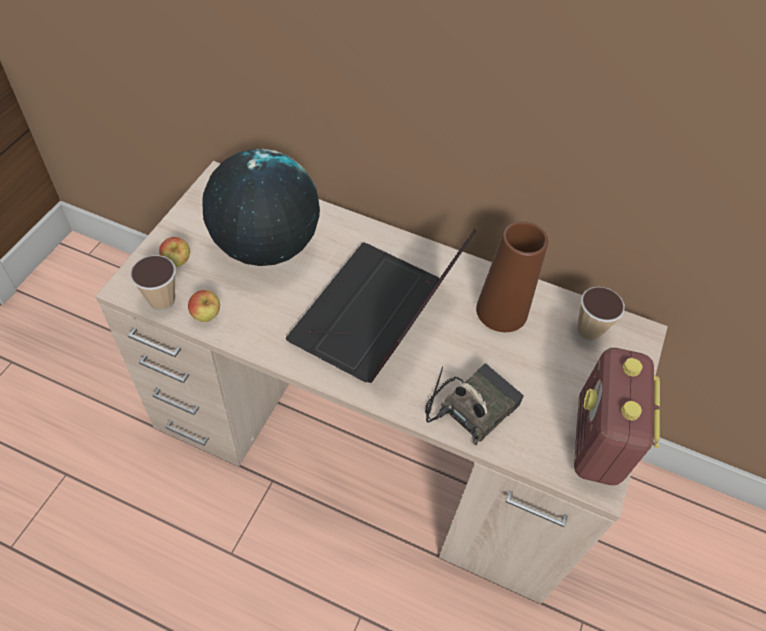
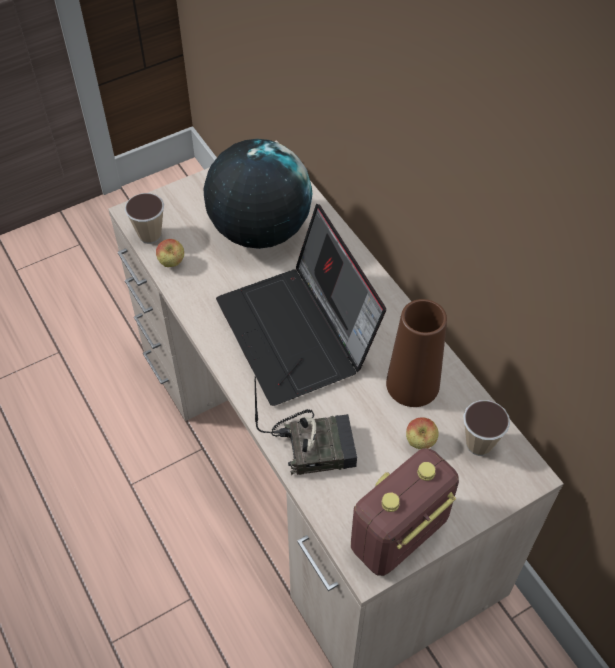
camera: 40 degrees right, 0 degrees up
(177, 263) = (183, 211): apple -> apple (420, 442)
(377, 319) = (299, 334): laptop -> laptop turned 90 degrees counterclockwise

